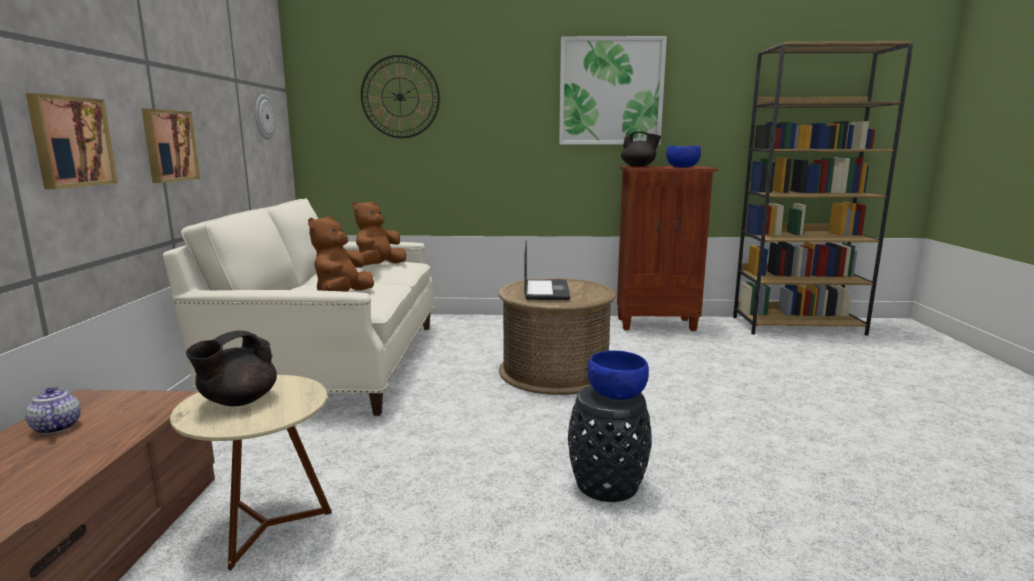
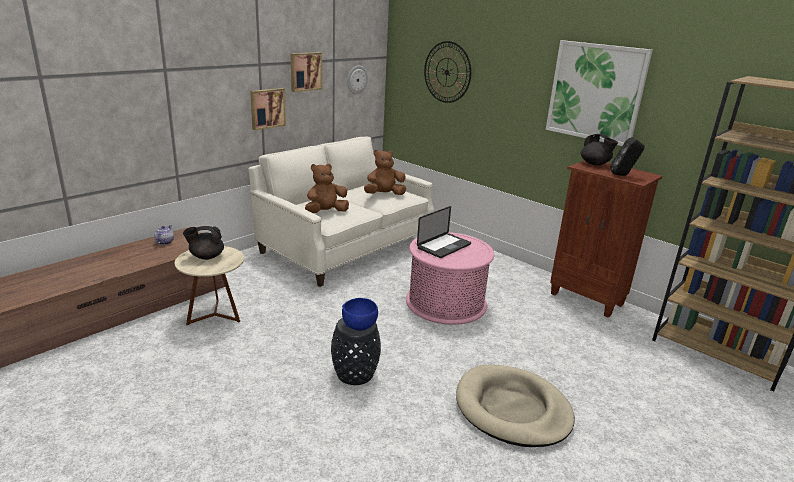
camera: 40 degrees right, 10 degrees up
(70, 142) = (202, 113): picture -> picture (305, 71)
(555, 372) = (446, 302): brown coffee table -> pink coffee table
(682, 167) = (623, 175): blue bowl -> black speaker
(791, 431) = (512, 409): none -> beige dog bed

